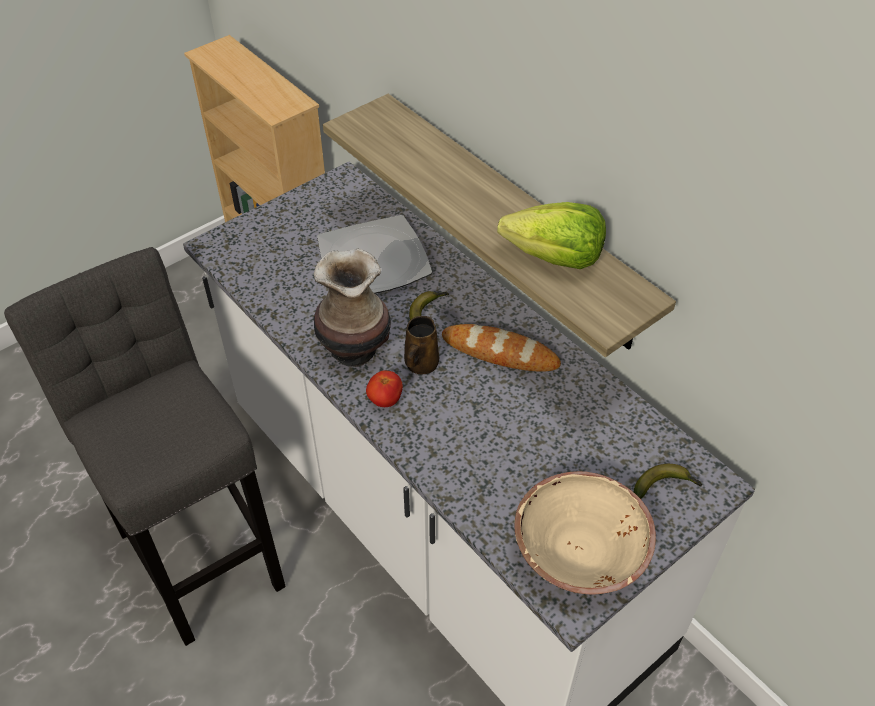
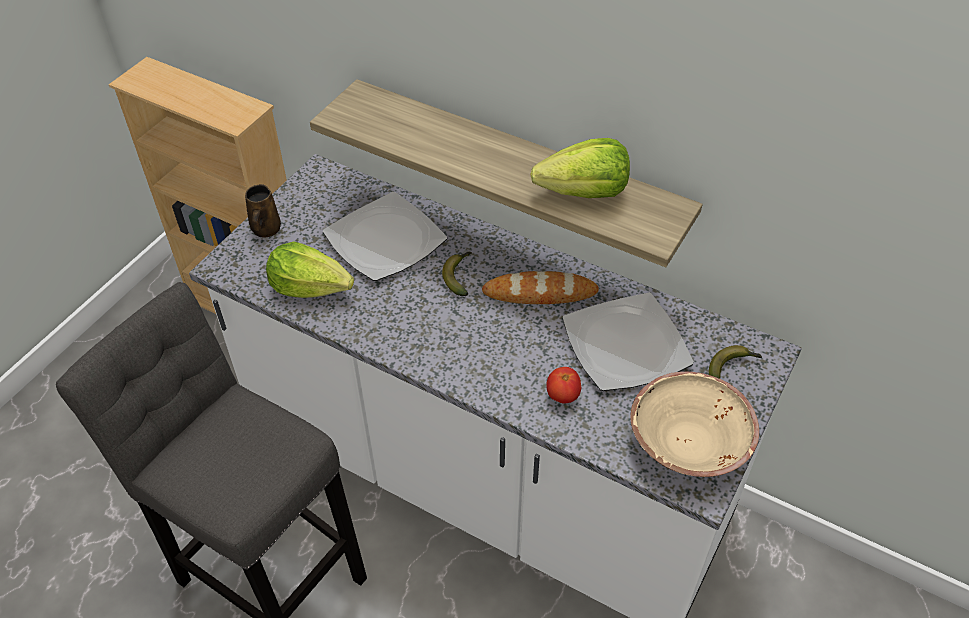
camera: 20 degrees left, 0 degrees up
(283, 286) = (311, 287): none -> lettuce
(354, 349) = (407, 326): vase -> none
(385, 400) = (458, 364): tomato -> tomato (562, 395)
(420, 365) = (475, 324): brown mug -> brown mug (265, 230)
(561, 429) = (624, 345): none -> plate

